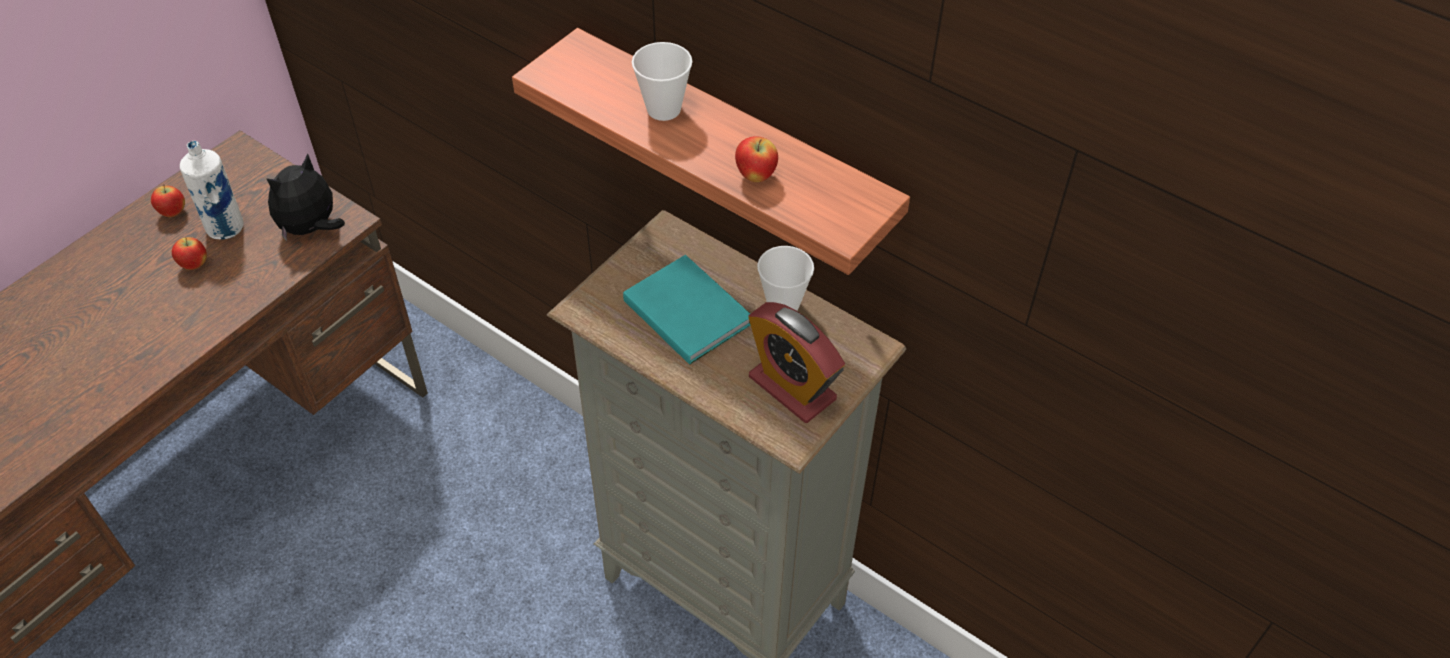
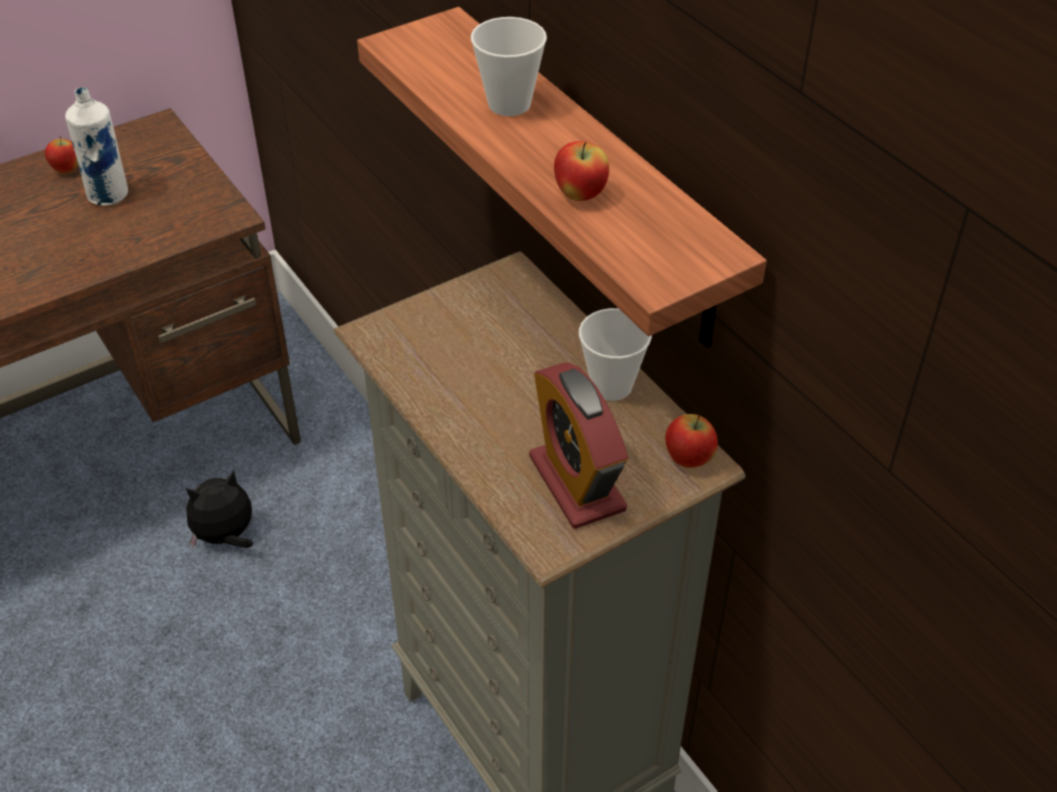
camera: 20 degrees right, 5 degrees down
(194, 265) = (60, 223): apple -> apple (688, 460)
(311, 228) = (191, 215): plush toy -> plush toy (226, 537)
(686, 309) = (493, 363): turquoise book -> none

